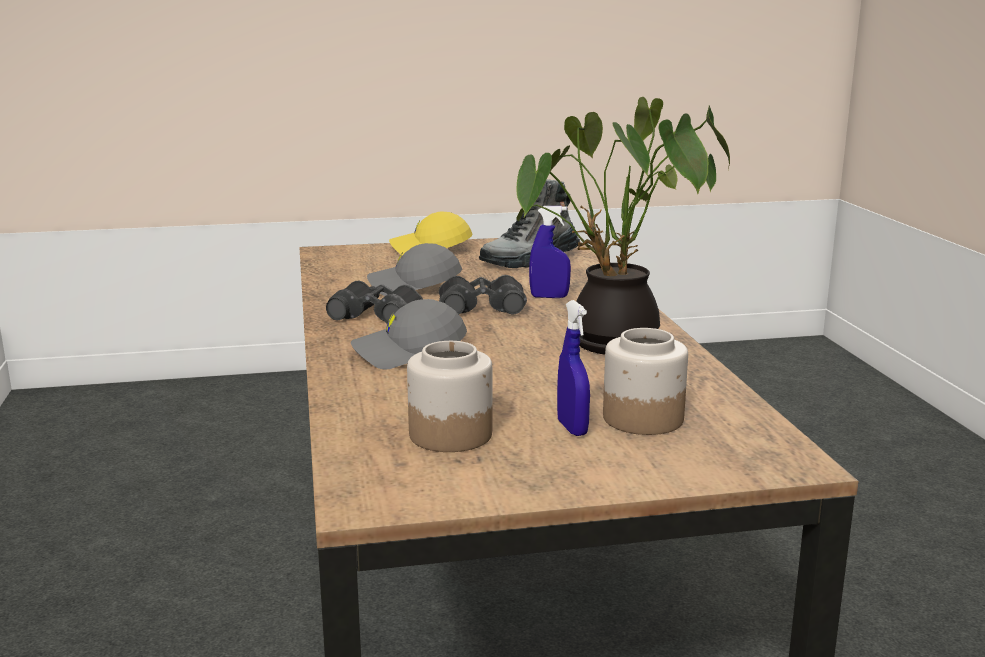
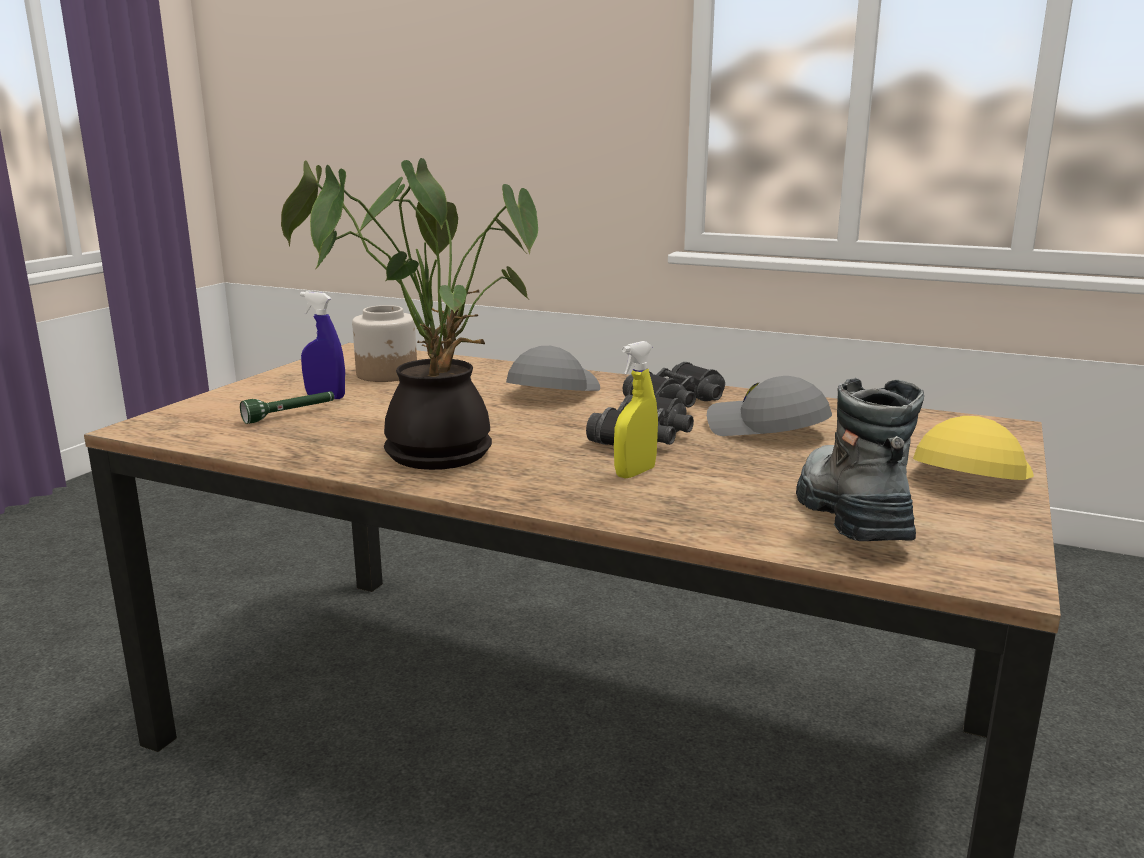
camera: 125 degrees right, 0 degrees up
(414, 287) = (765, 430): grey cap -> grey cap turned 90 degrees counterclockwise
(549, 297) = (635, 473): blue spray bottle -> yellow spray bottle
(642, 419) = (290, 415): jar -> green flashlight

